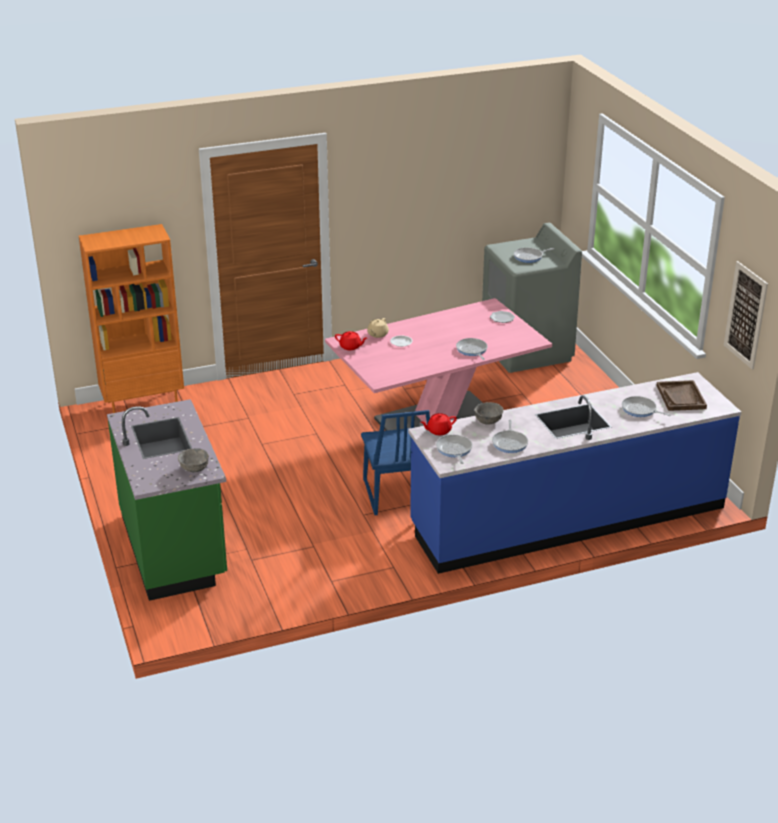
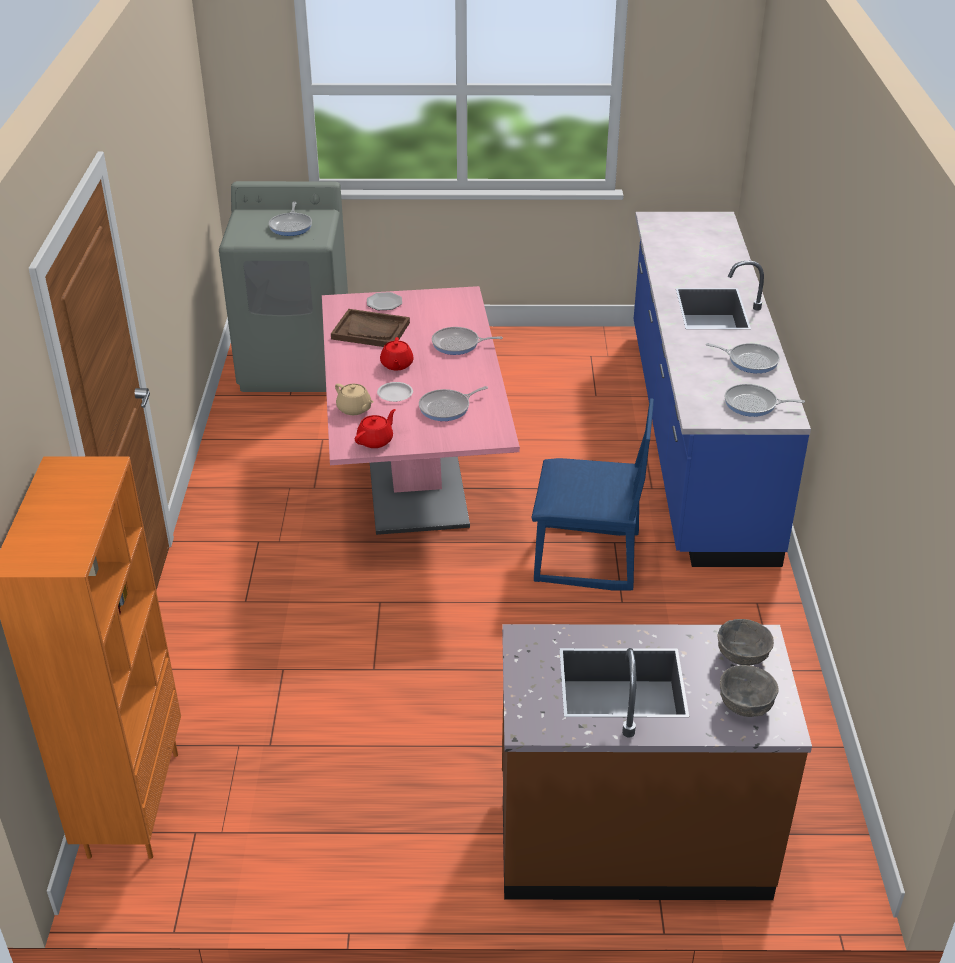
camera: 70 degrees left, 5 degrees up
(175, 547) = (631, 837): green counter -> brown counter
(438, 431) = (699, 406): red teapot -> red teapot (396, 365)
(488, 421) = (689, 364): grey bowl -> grey bowl (746, 705)
(640, 410) = (706, 262): frying pan -> frying pan (447, 408)
(681, 397) = (688, 234): brown tray -> brown tray (371, 331)
(745, 315) = (702, 103): picture -> none

